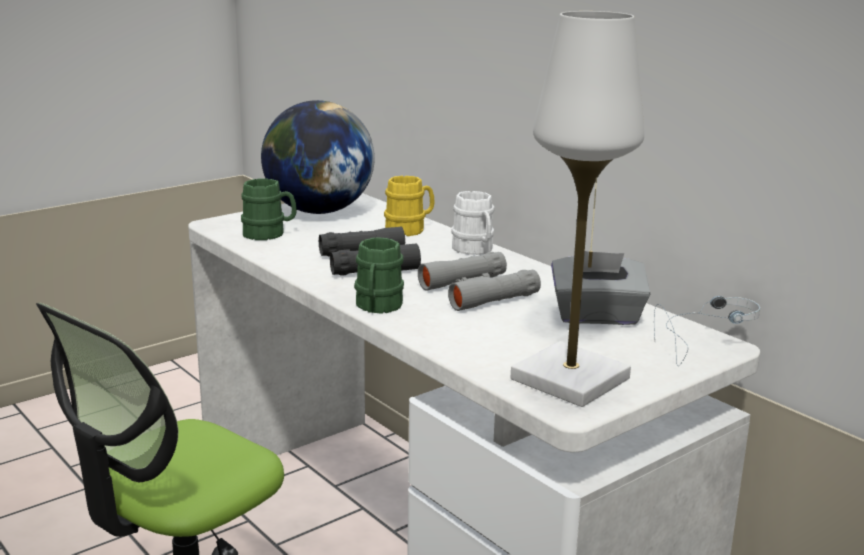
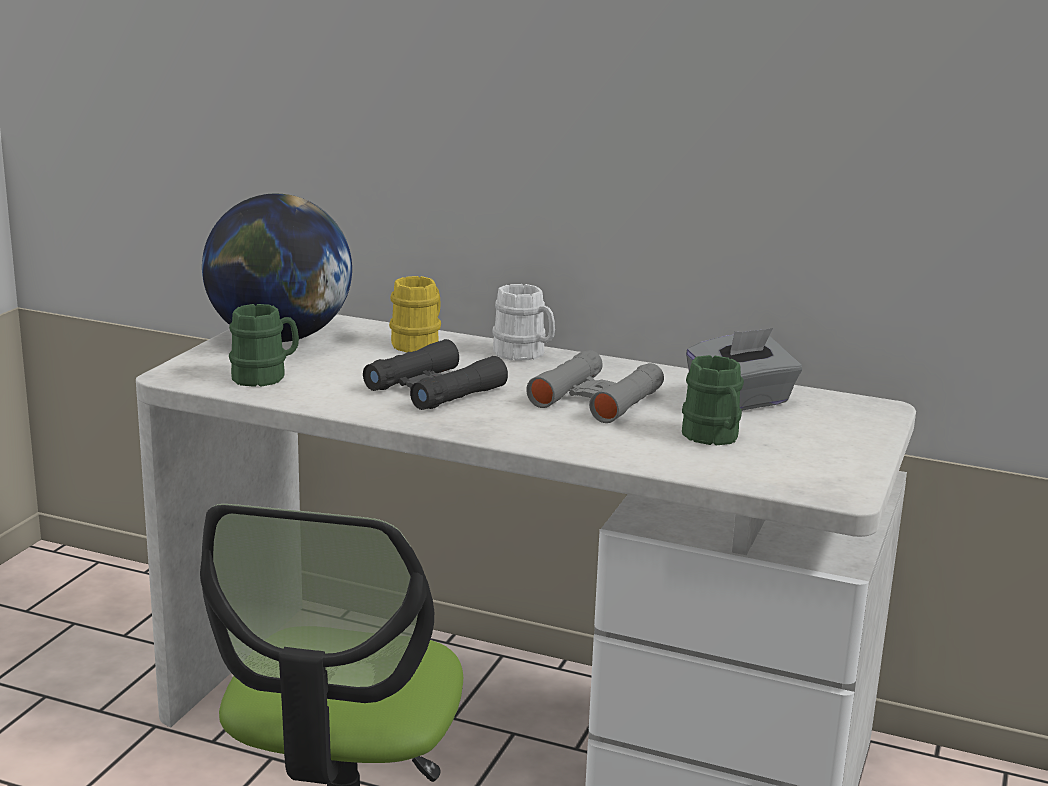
camera: 30 degrees left, 0 degrees up
(377, 307) = (521, 435): green mug -> green mug (714, 438)
(570, 379) = (804, 466): white table lamp -> none
(714, 350) = (880, 413): headphones -> none

